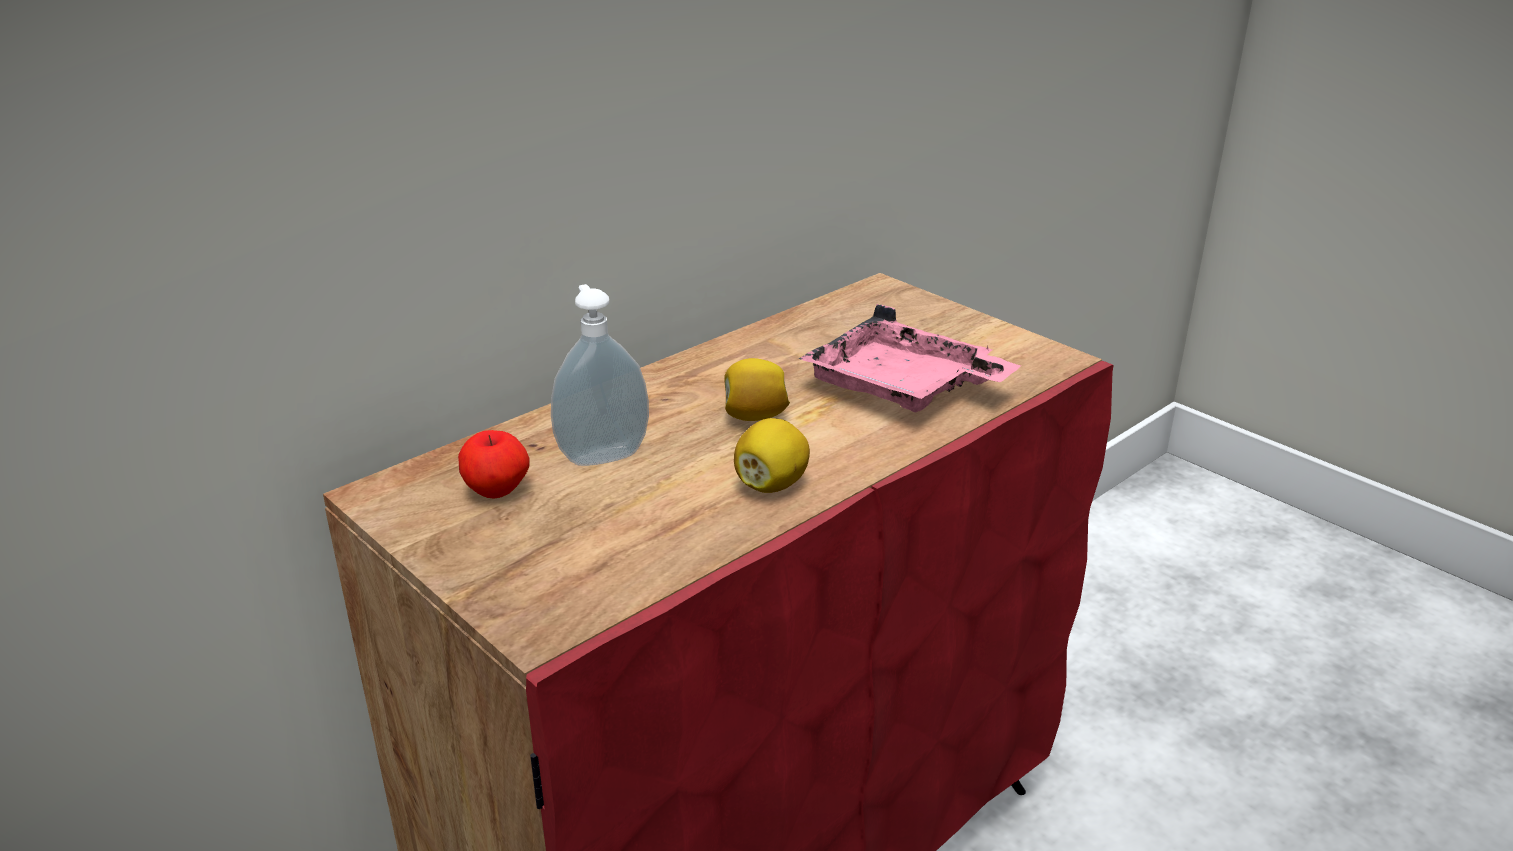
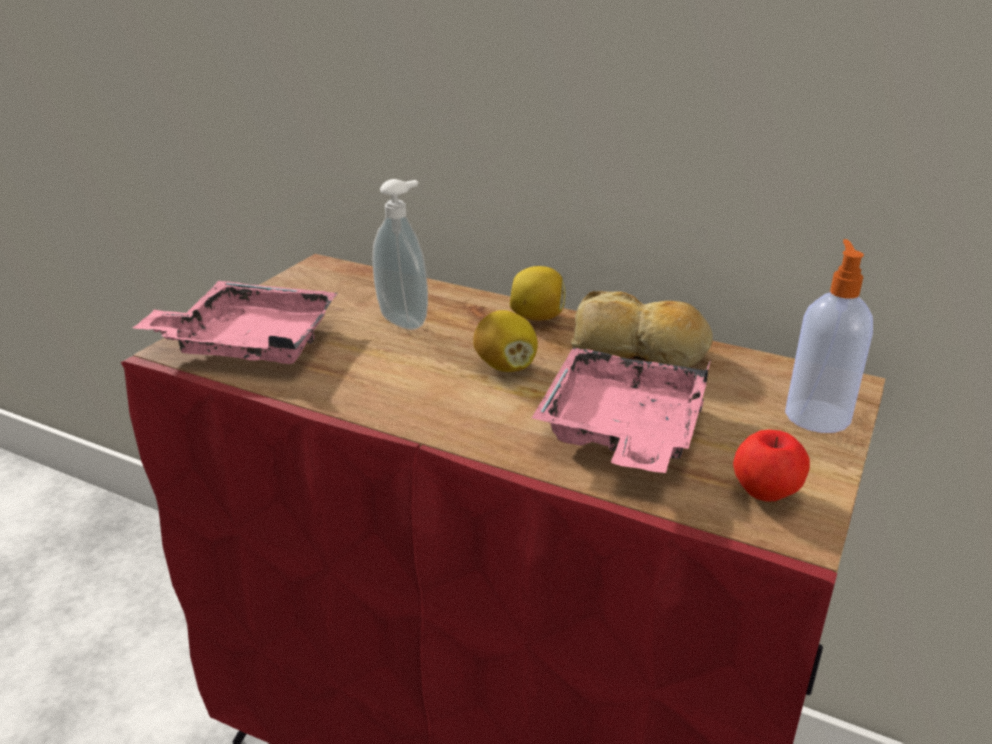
camera: 70 degrees right, 0 degrees up
(497, 490) = (338, 297): apple -> apple (766, 493)
(572, 569) = (249, 343): none -> pink tray
(771, 484) = (396, 394): lemon -> lemon (537, 317)
(773, 348) = (640, 352): none -> bread
(919, 310) = (817, 415): none -> soap dispenser

